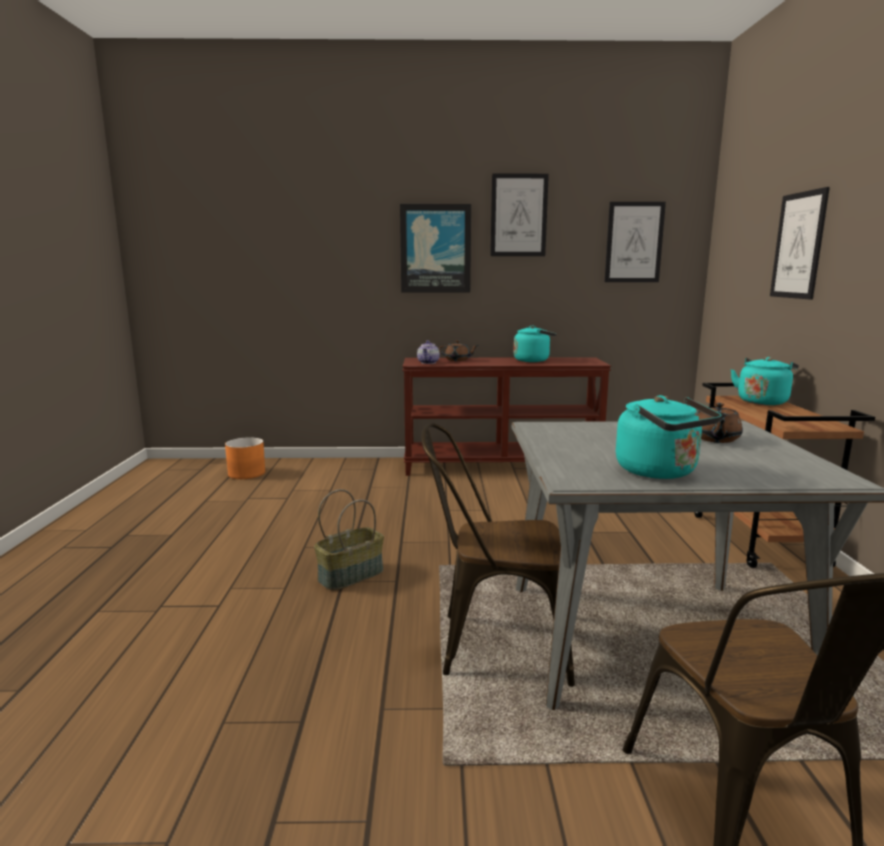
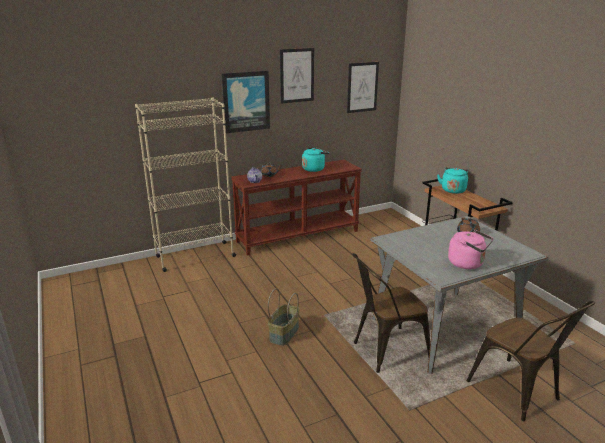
camera: 25 degrees left, 10 degrees up
(247, 473) = (138, 276): orange planter -> none
(337, 466) = (195, 256): none -> beige bookcase
(660, 472) = (468, 264): turquoise kettle -> pink kettle
(798, 245) = (465, 106): picture -> none

